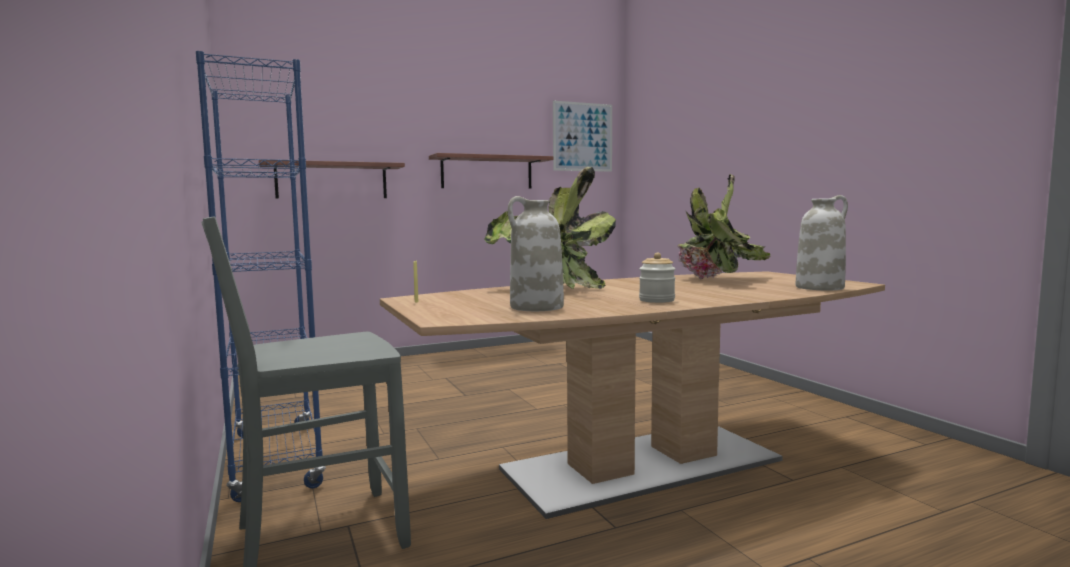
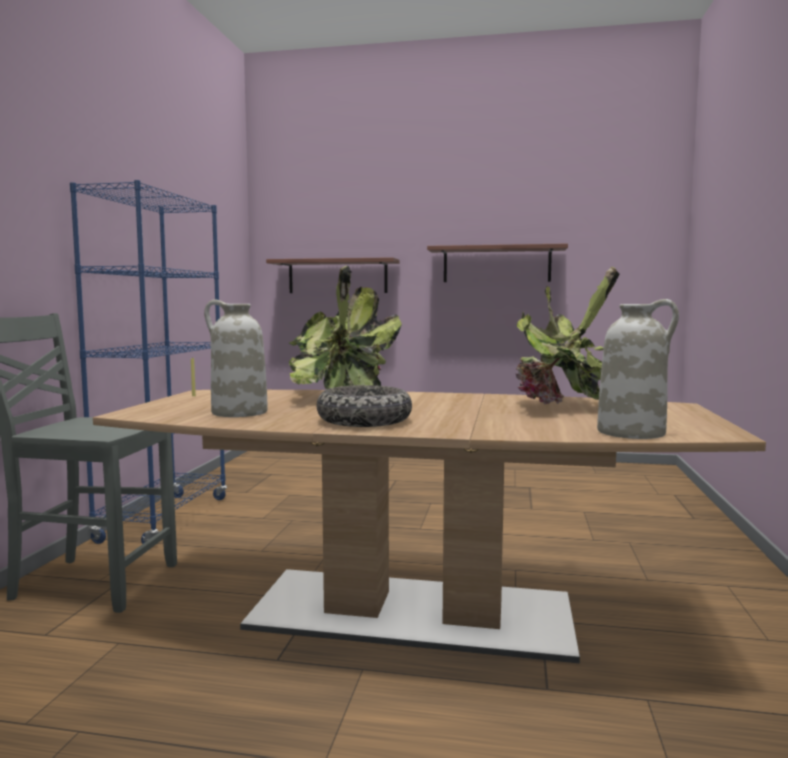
camera: 35 degrees right, 0 degrees up
(582, 137) = (625, 217): picture -> none
(656, 300) = (364, 421): jar -> bowl

